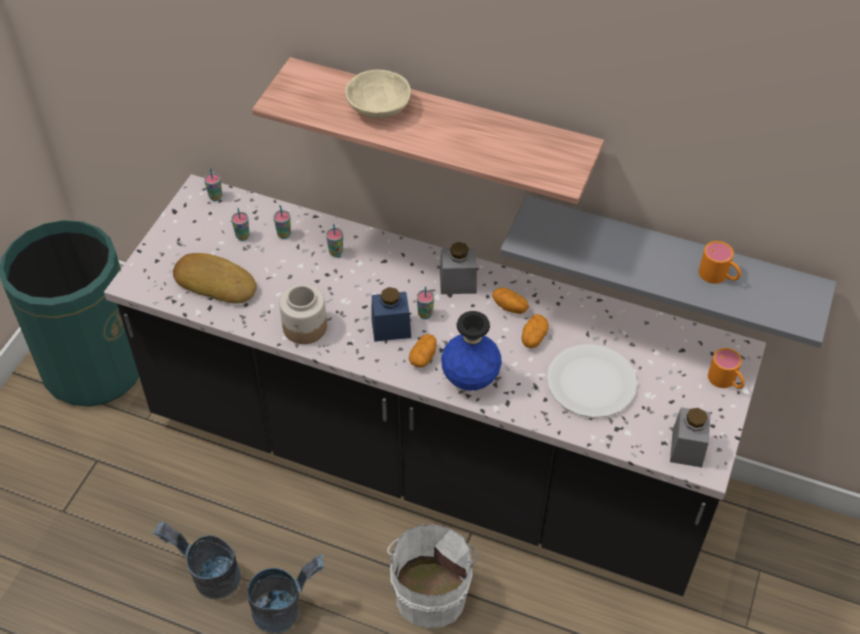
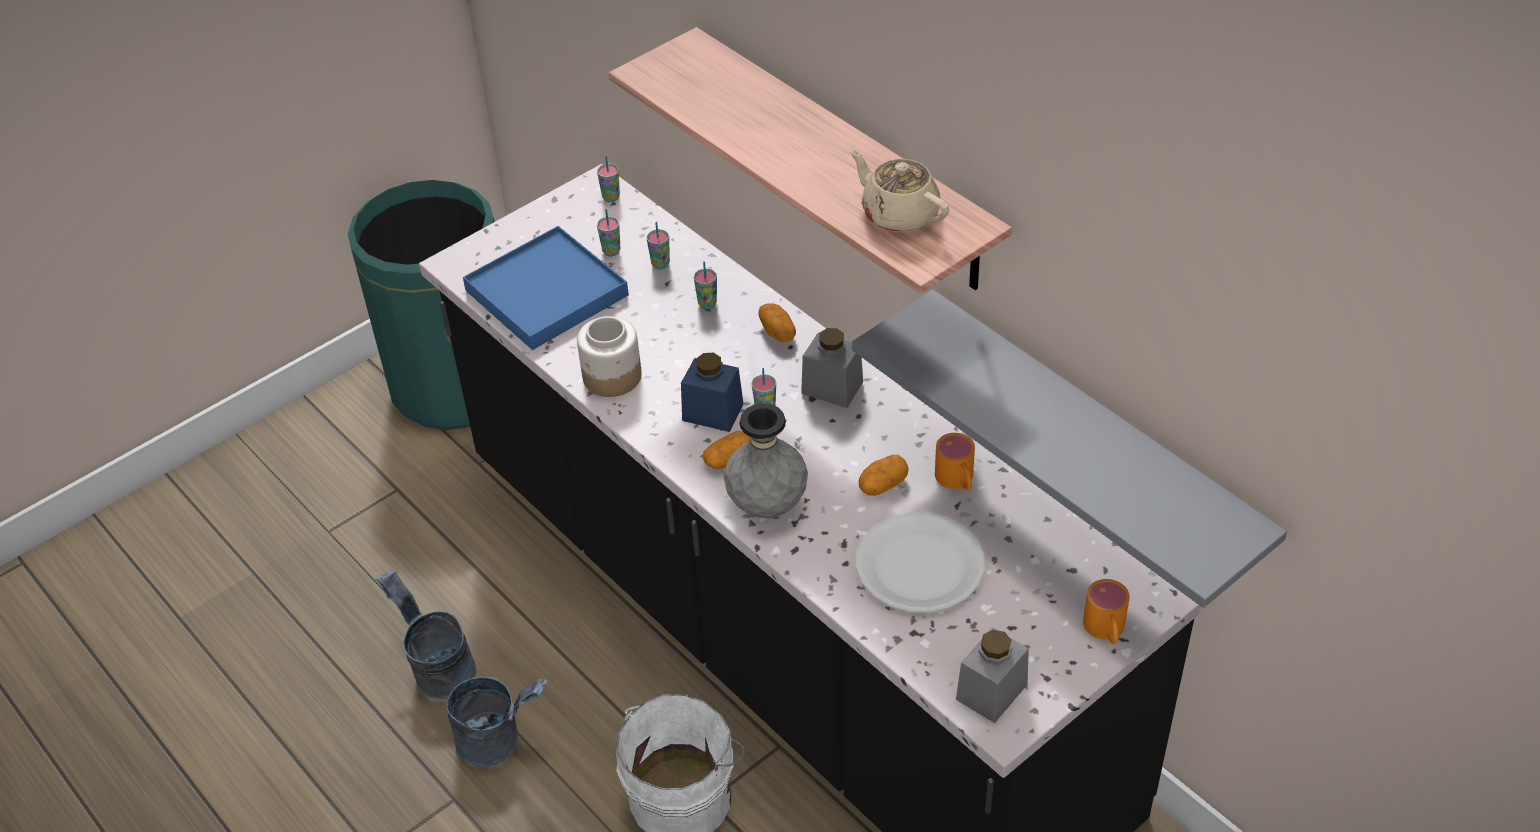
camera: 30 degrees right, 5 degrees down
(216, 282) = (546, 292): bread -> blue tray
(377, 109) = (753, 112): beige bowl -> none
(470, 379) = (767, 506): blue vase -> grey vase
(510, 307) = (878, 438): potato -> potato (777, 332)
(527, 152) = (898, 213): none -> beige teapot
(718, 276) = (1118, 468): orange mug -> orange mug (957, 481)

